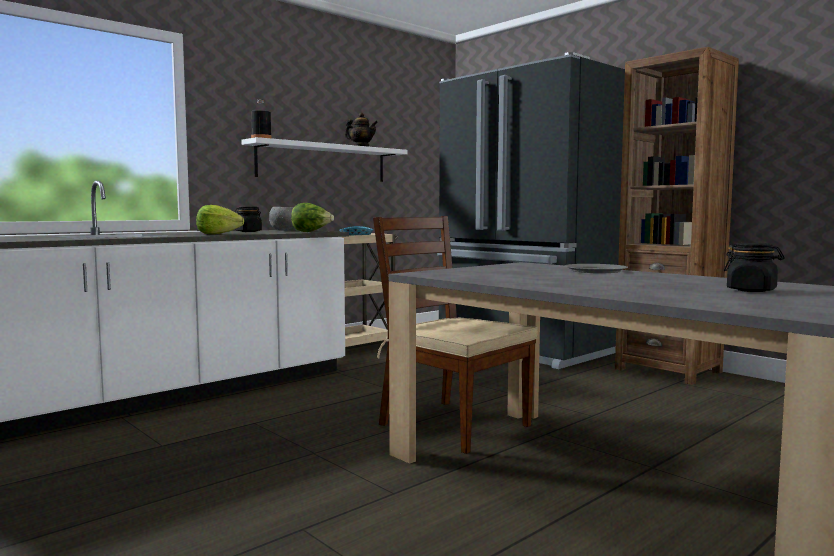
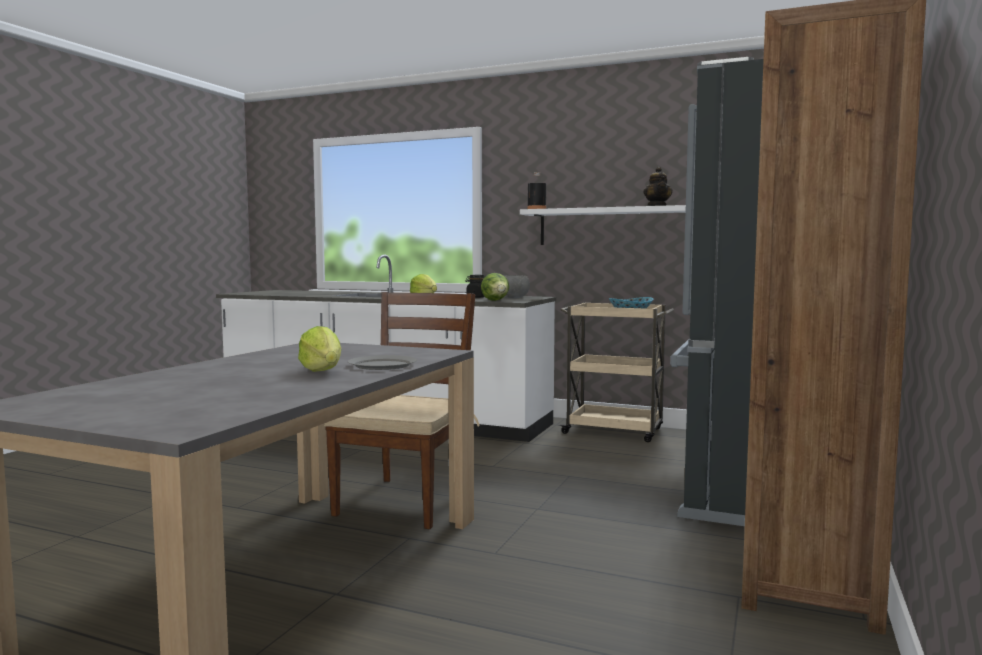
camera: 65 degrees right, 0 degrees up
(621, 276) = (322, 371): none -> lettuce
(752, 290) = (196, 396): black jar -> none

